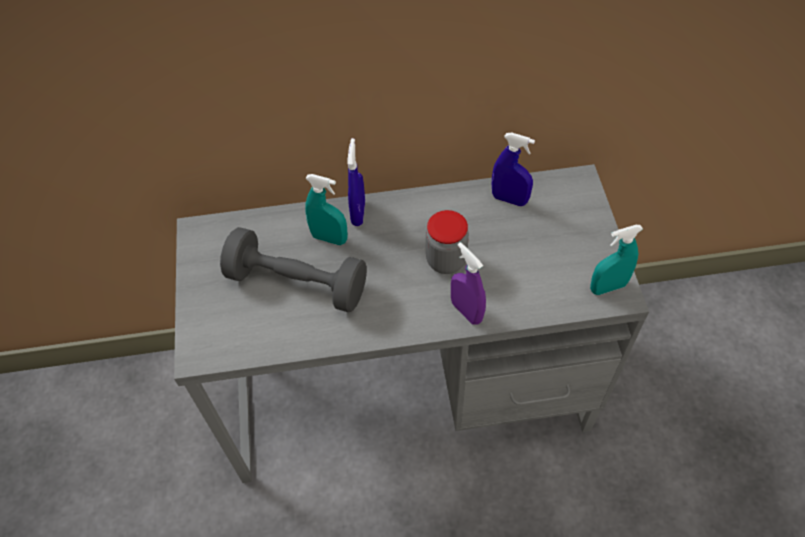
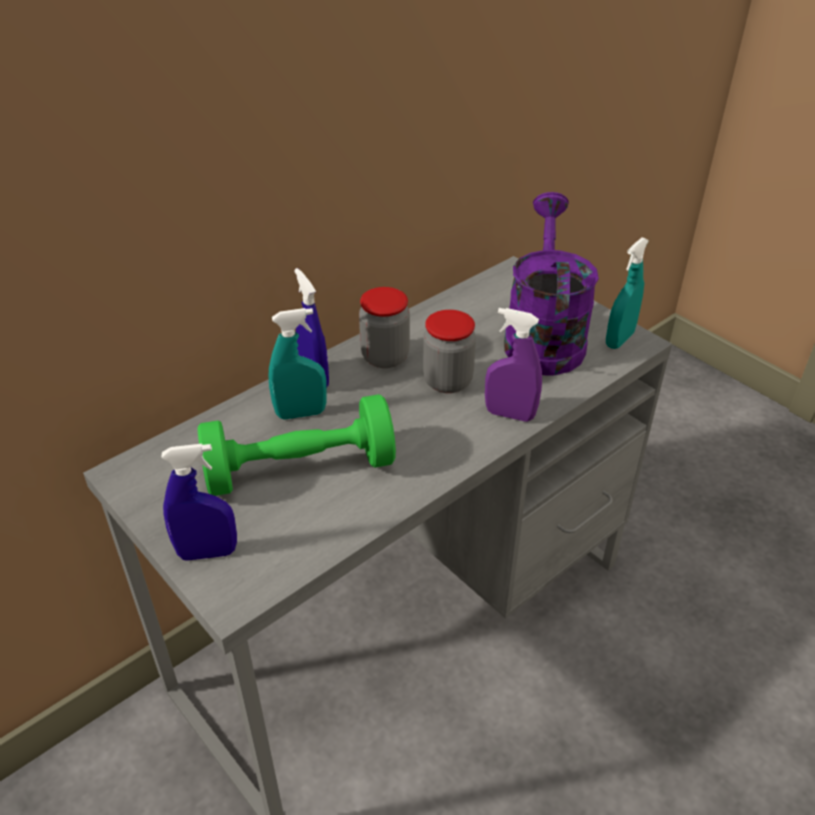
camera: 35 degrees left, 15 degrees down
(297, 283) = (300, 469): grey dumbbell -> green dumbbell
(419, 217) = (385, 357): none -> jar
(509, 199) = (462, 309): blue spray bottle -> blue spray bottle (207, 552)
(549, 254) = (543, 336): none -> purple watering can

